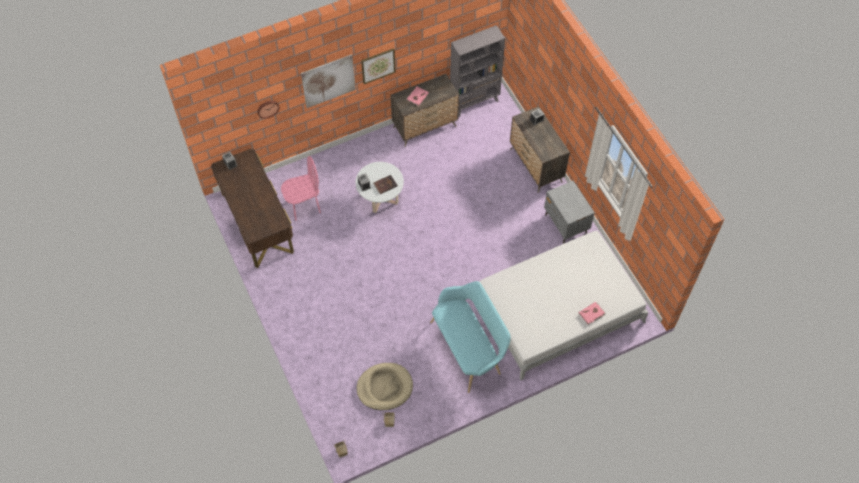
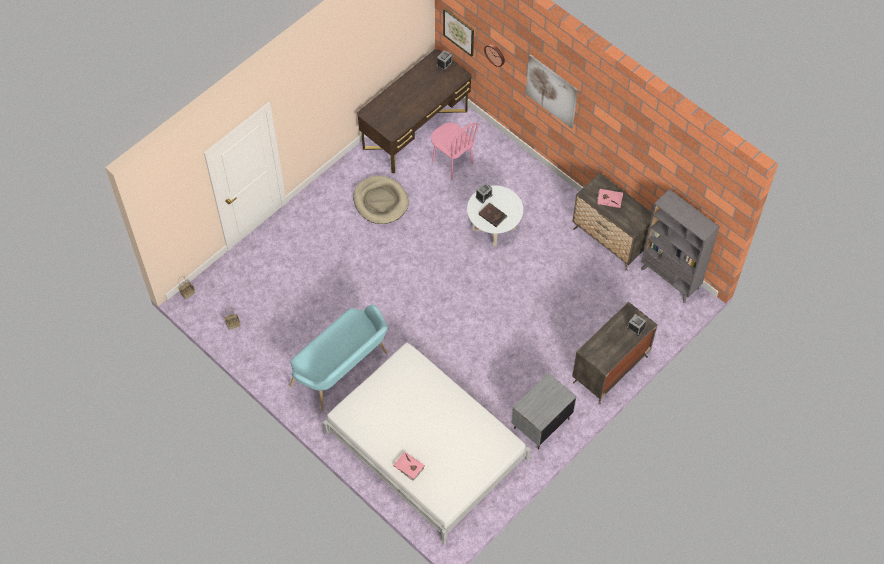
camera: 70 degrees right, 0 degrees up
(378, 65) = (599, 130): picture -> picture (459, 31)
(384, 387) = (269, 307): beige dog bed -> beige dog bed (380, 201)

